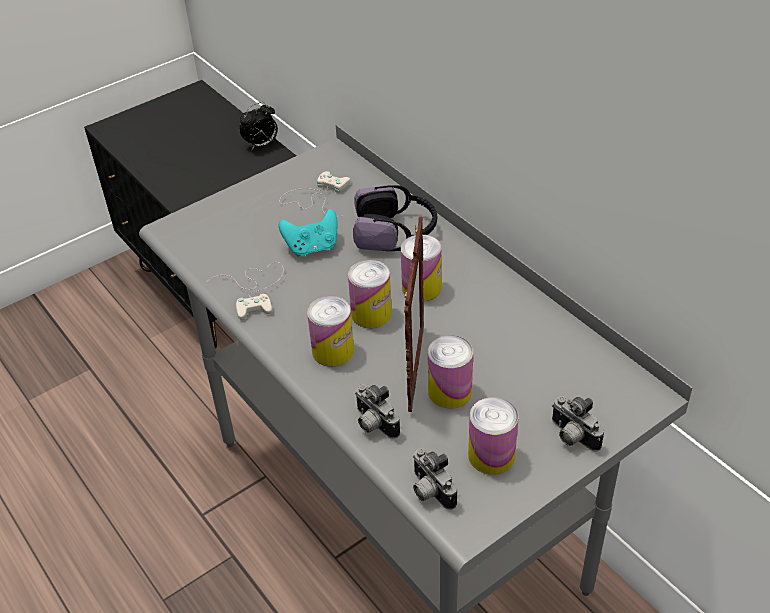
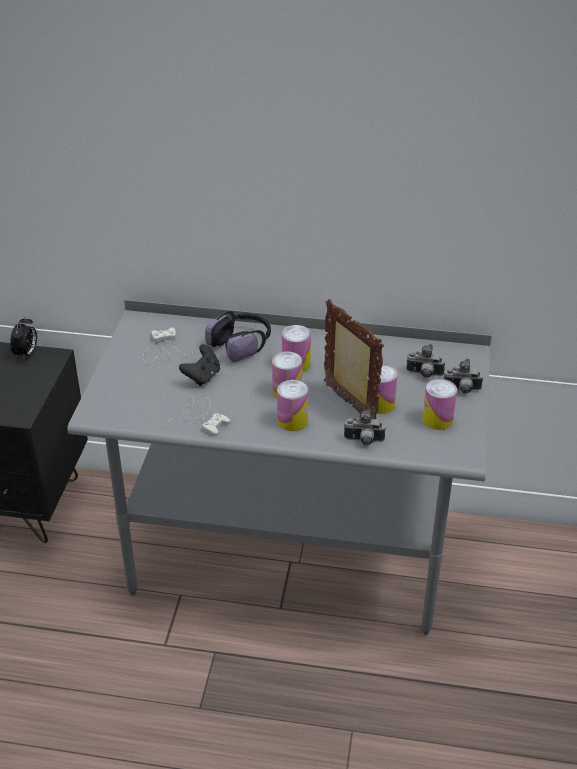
camera: 45 degrees left, 5 degrees down
(312, 247) = (202, 377): turquoise game controller -> black game controller
(429, 491) = (431, 452): camera -> camera (424, 374)

